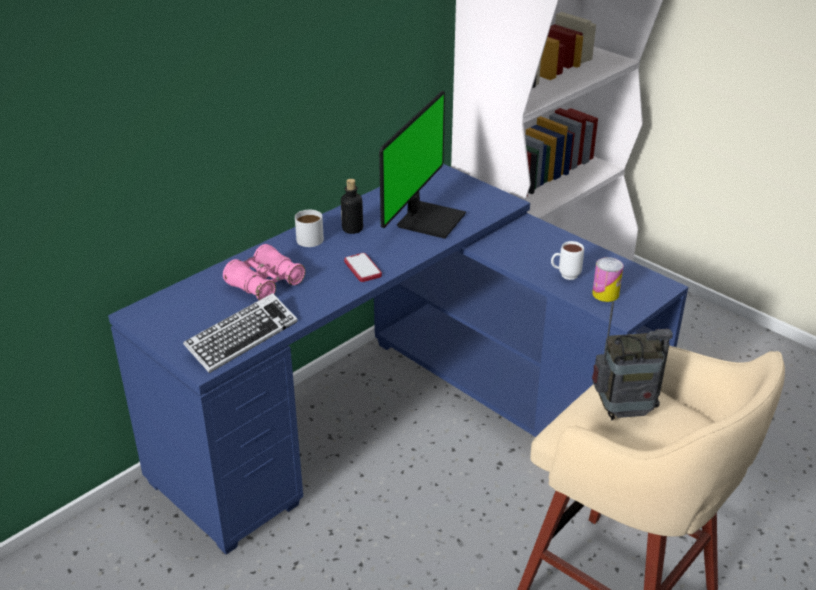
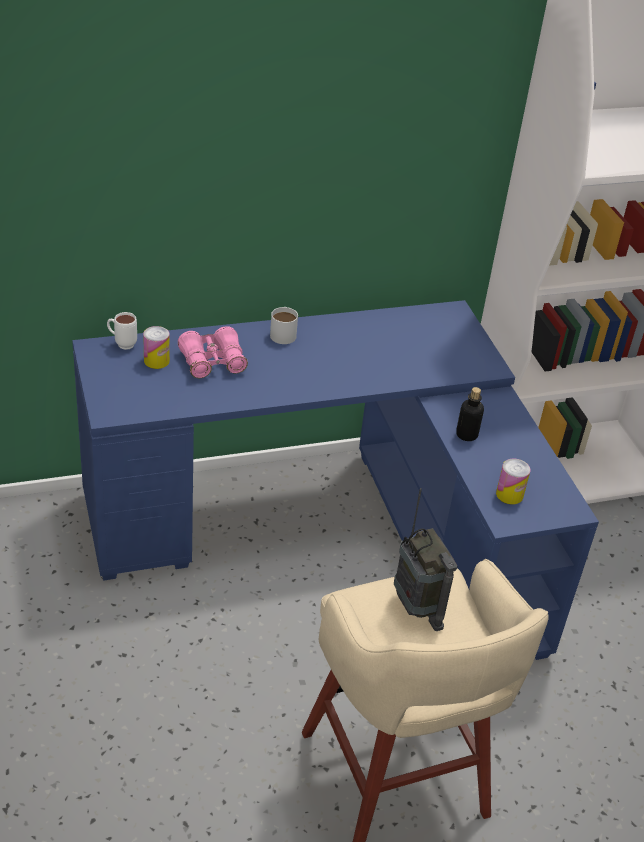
camera: 25 degrees right, 5 degrees up
(210, 302) = (156, 361): none -> can
(242, 338) = (155, 402): keyboard -> none
(352, 229) = (328, 340): bottle -> bottle (466, 435)
(362, 268) = (304, 381): phone -> none
(428, 219) = (403, 357): monitor -> none
(564, 276) = (487, 461): white mug -> white mug (122, 344)
(624, 412) = (417, 606): radio -> radio turned 45 degrees clockwise

